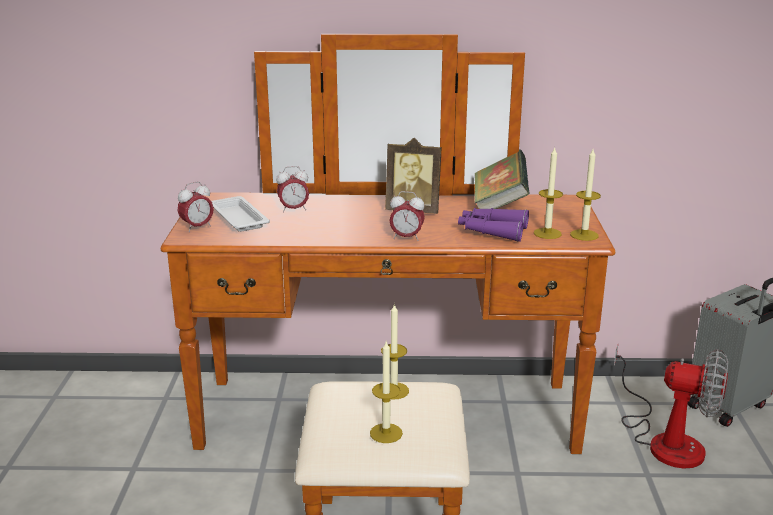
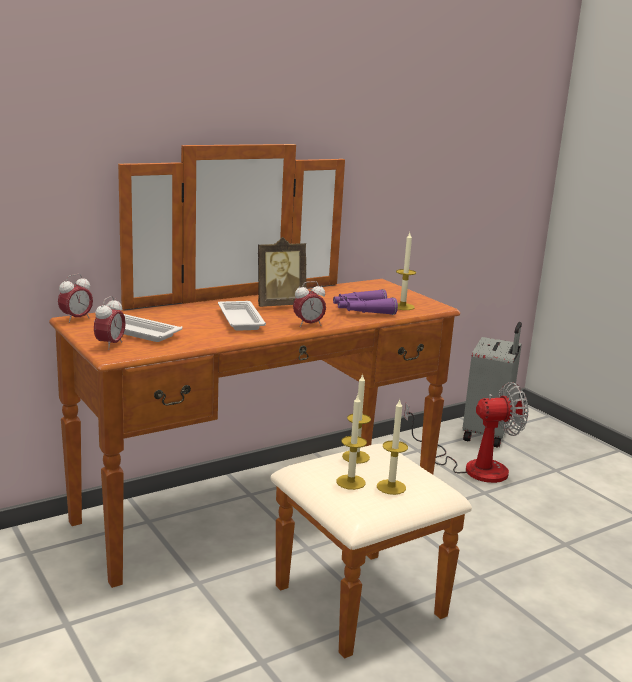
camera: 35 degrees left, 5 degrees down
(293, 209) = (176, 318): alarm clock -> alarm clock (76, 319)
(349, 220) = (240, 319): none -> white tray
(499, 204) = (335, 292): book -> none
(584, 235) = (428, 304): candle -> candle (350, 482)

